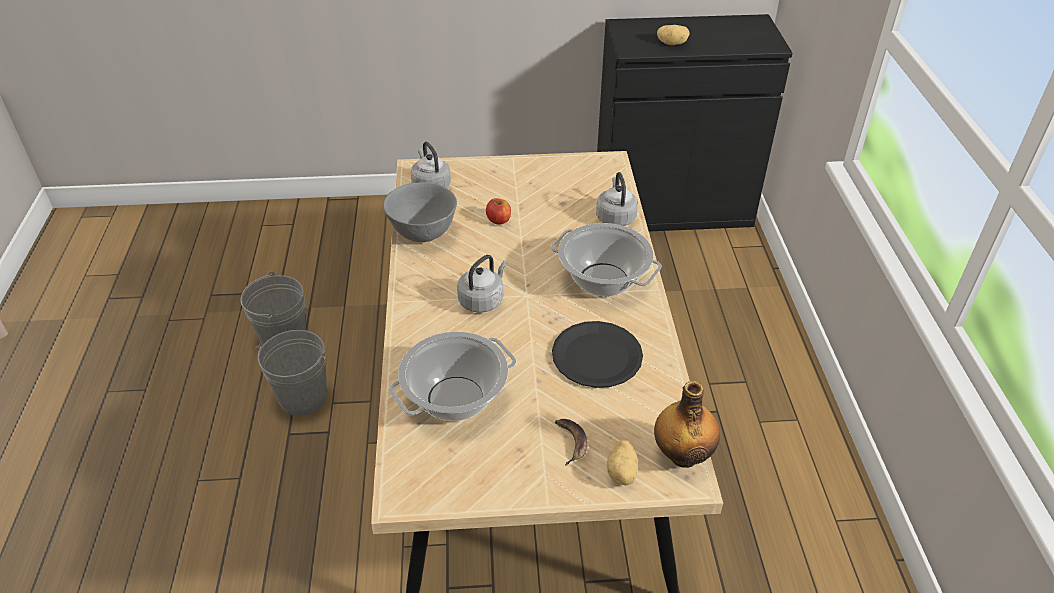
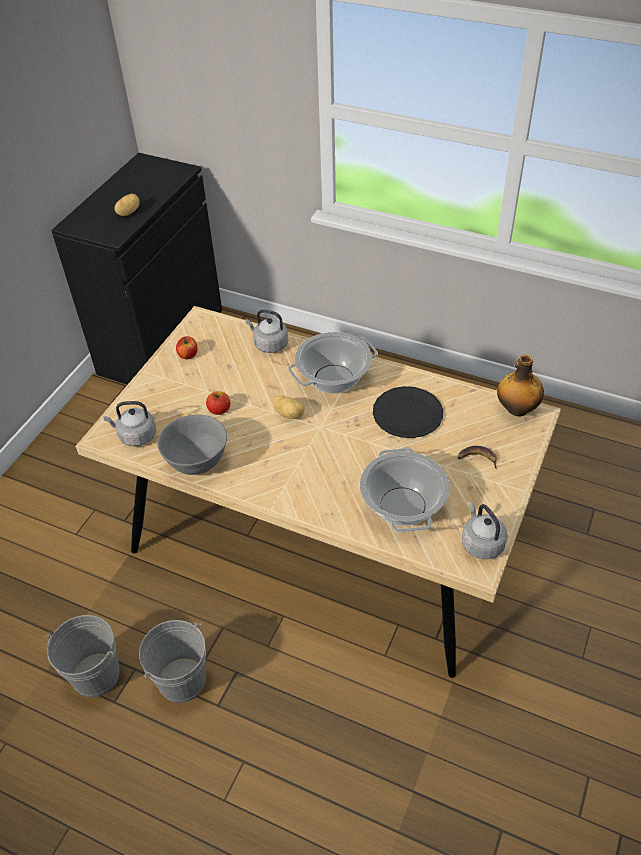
camera: 60 degrees left, 5 degrees up
(482, 300) = (307, 453): grey kettle -> grey kettle (481, 543)
(555, 173) = (188, 355): none -> apple
(622, 472) = (516, 443): potato -> potato (289, 414)

